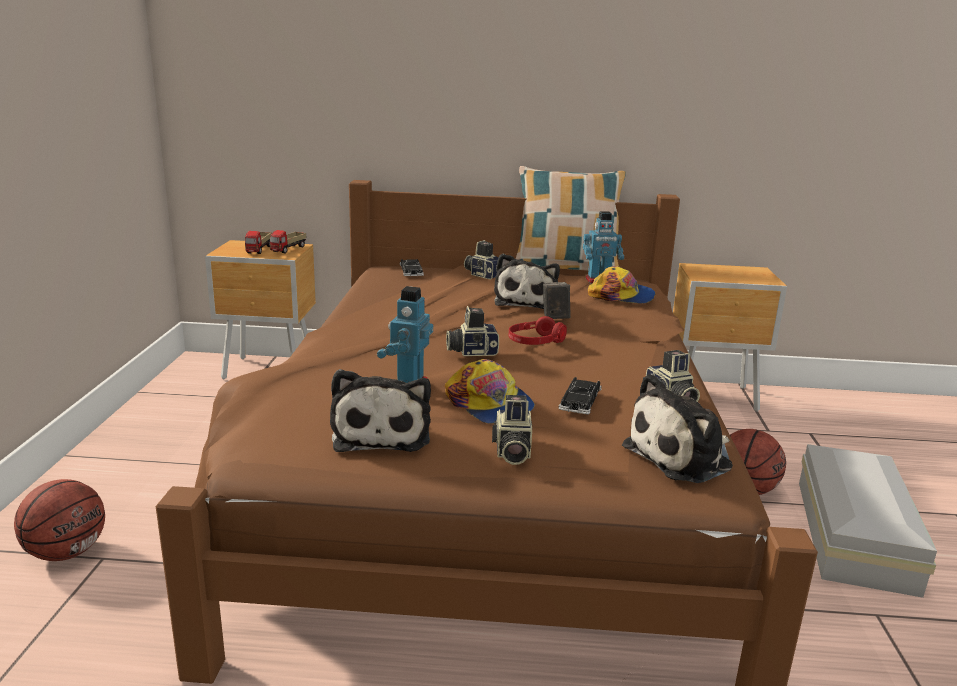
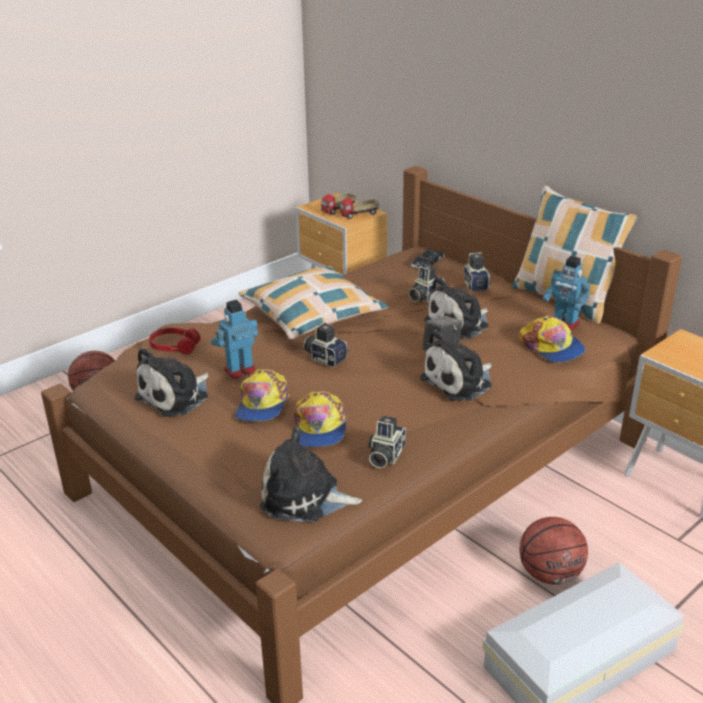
camera: 45 degrees right, 10 degrees up
(384, 327) = (312, 314): none -> pillow
(511, 451) = (217, 442): camera -> camera (425, 297)
(535, 342) = (384, 366): red headphones -> red headphones (174, 347)
(580, 401) = (319, 428): black toy car -> cap
(610, 334) = (460, 382): none -> plush toy

